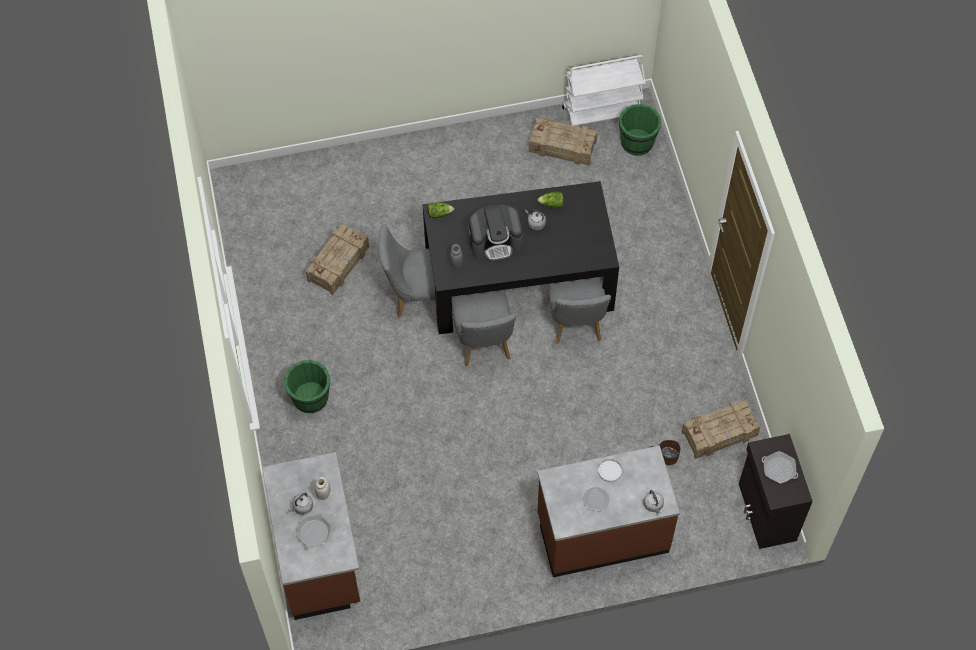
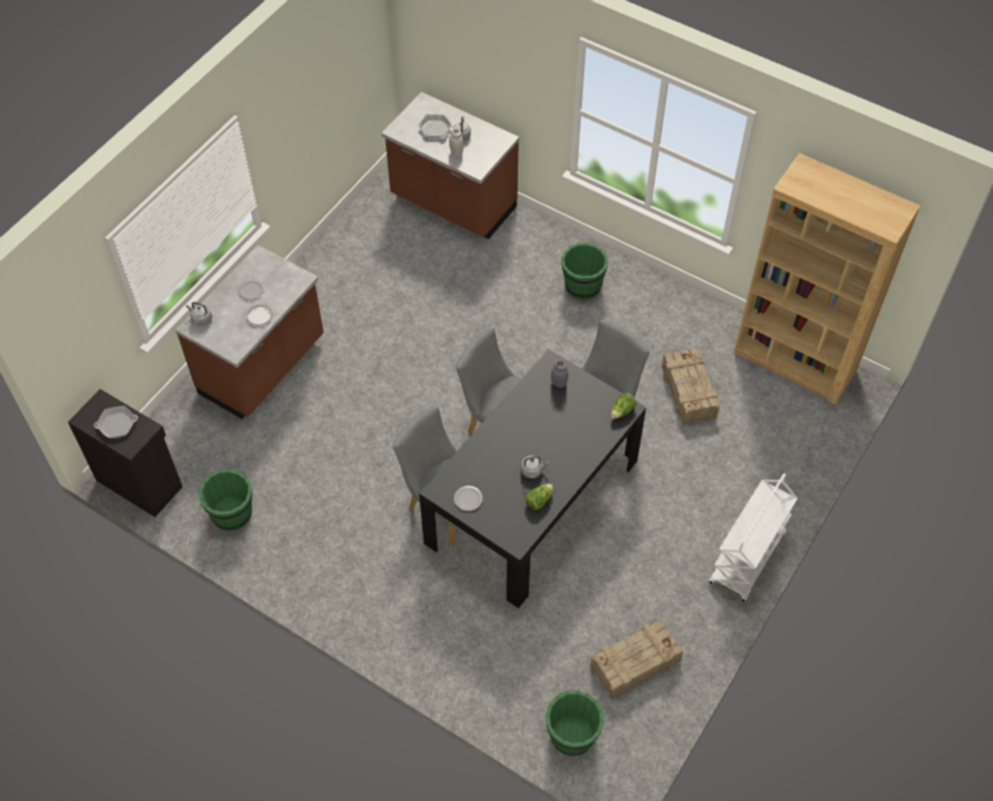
camera: 135 degrees right, 5 degrees down
(247, 224) = (795, 362): none -> brown bookcase
(495, 241) = (548, 426): coffee machine -> none
(593, 238) = (468, 499): none -> plate
(602, 112) = (640, 739): white cart -> white cart (747, 559)
(664, 458) = (263, 458): brown bucket -> none
(720, 434) = (232, 514): crate -> green bucket

